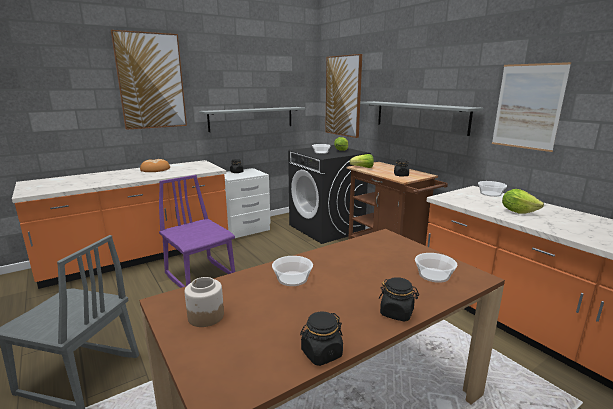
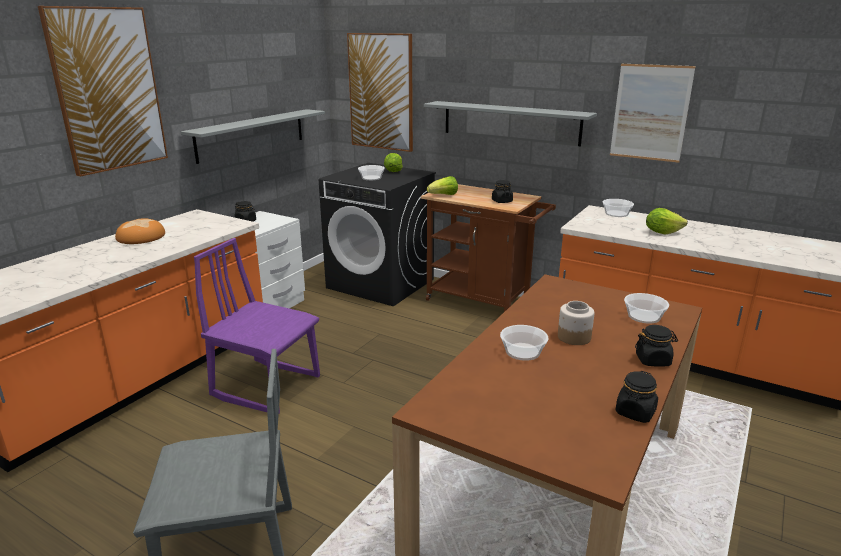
camera: 25 degrees left, 5 degrees up
(205, 316) = (490, 412): jar -> jar (573, 337)

